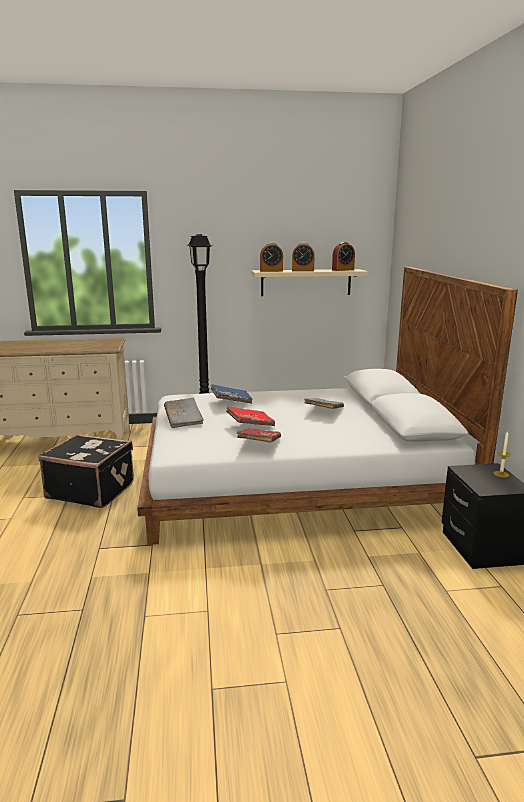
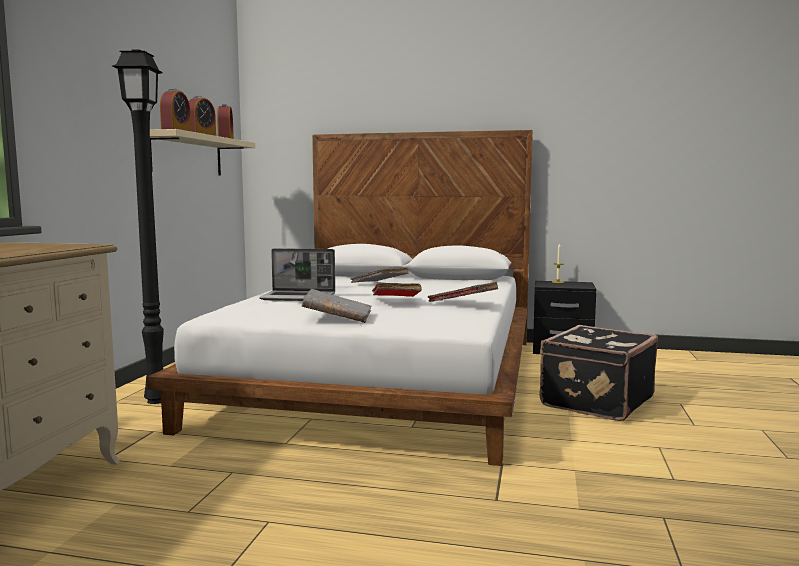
camera: 70 degrees left, 10 degrees down
(91, 490) = (272, 498): black suitcase -> black suitcase (594, 401)
(231, 401) = (299, 297): blue book -> laptop

